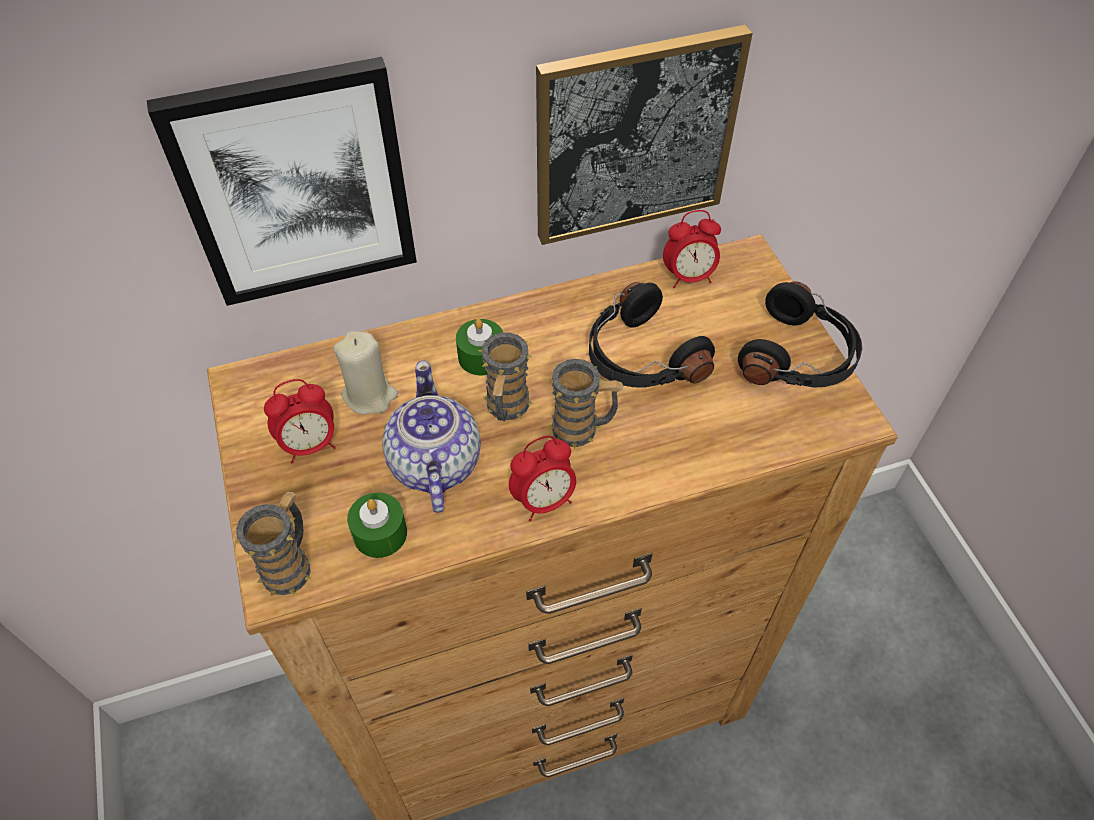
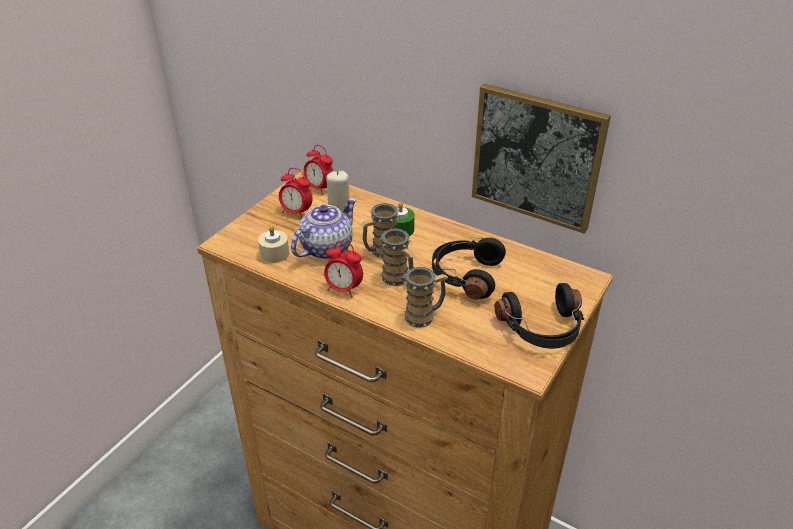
camera: 50 degrees right, 15 degrees down
(290, 564) = (235, 240): mug -> mug (424, 316)
(296, 185) = (364, 93): picture -> none
(380, 533) = (274, 254): green candle -> beige candle
(688, 277) = (541, 265): alarm clock -> alarm clock (319, 188)

